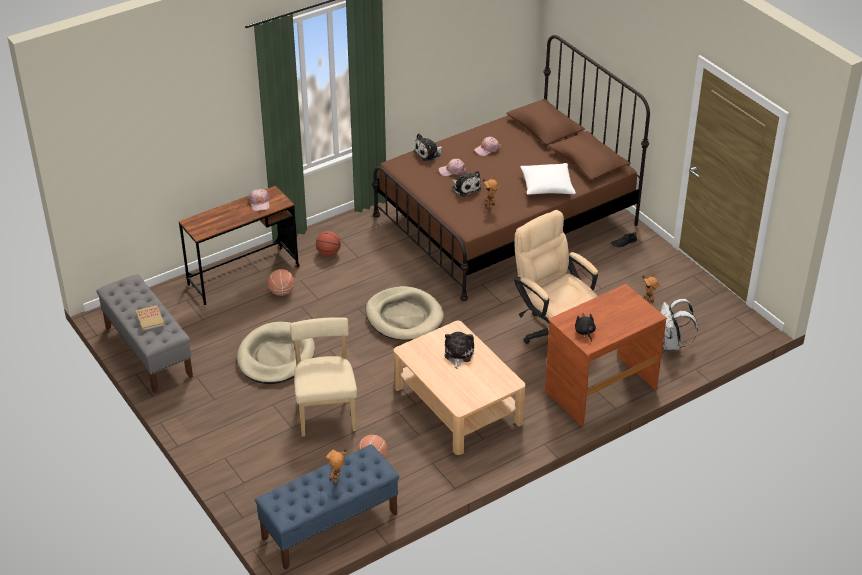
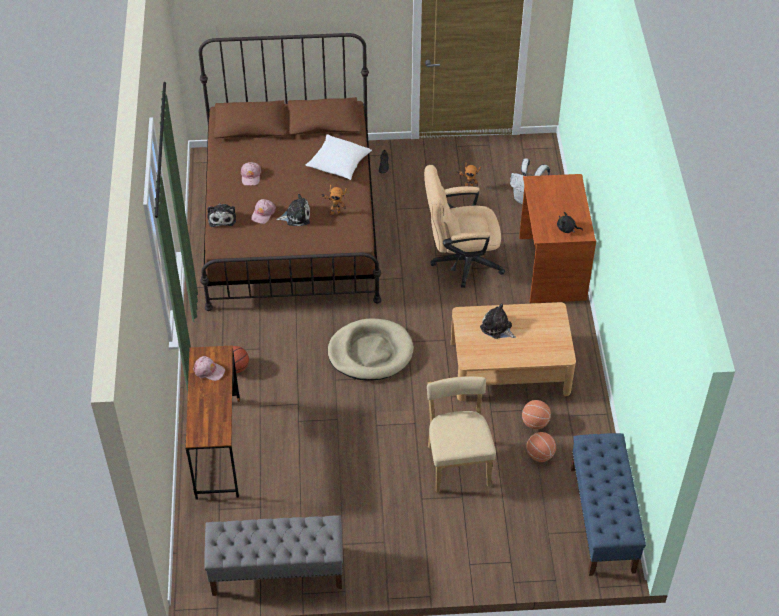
camera: 60 degrees left, 10 degrees up
(150, 319) = (292, 536): book -> none
(276, 356) = (357, 470): beige dog bed -> none
(281, 292) = (266, 427): basketball -> basketball (535, 422)
(326, 411) = (457, 462): beige chair -> beige chair turned 60 degrees clockwise
(339, 479) = (608, 475): toy robot -> none

